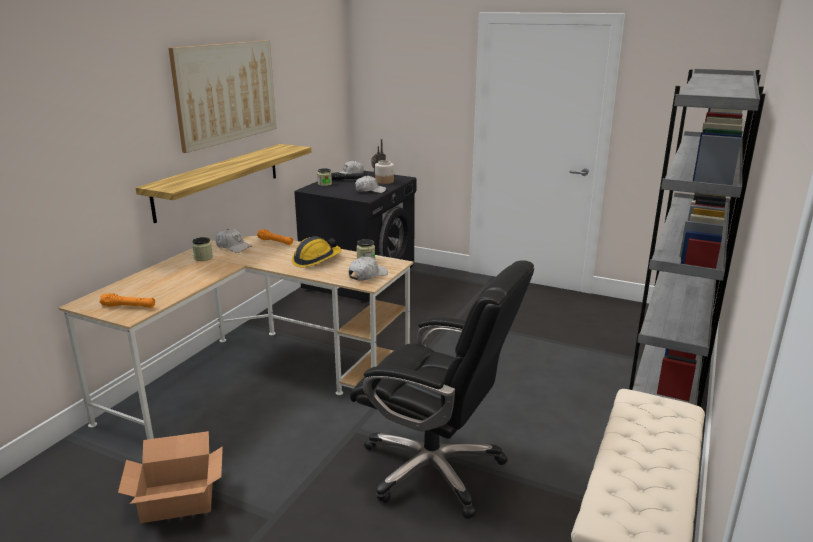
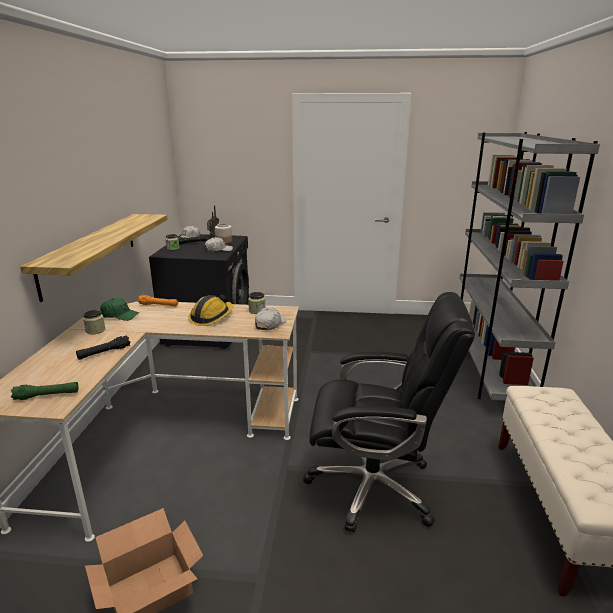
camera: 20 degrees left, 0 degrees up
(128, 306) = (47, 396): orange flashlight -> green flashlight
(197, 278) = (104, 352): none -> black flashlight
(226, 92) = (89, 165): picture -> none
(233, 247) = (119, 315): white cap -> green cap

